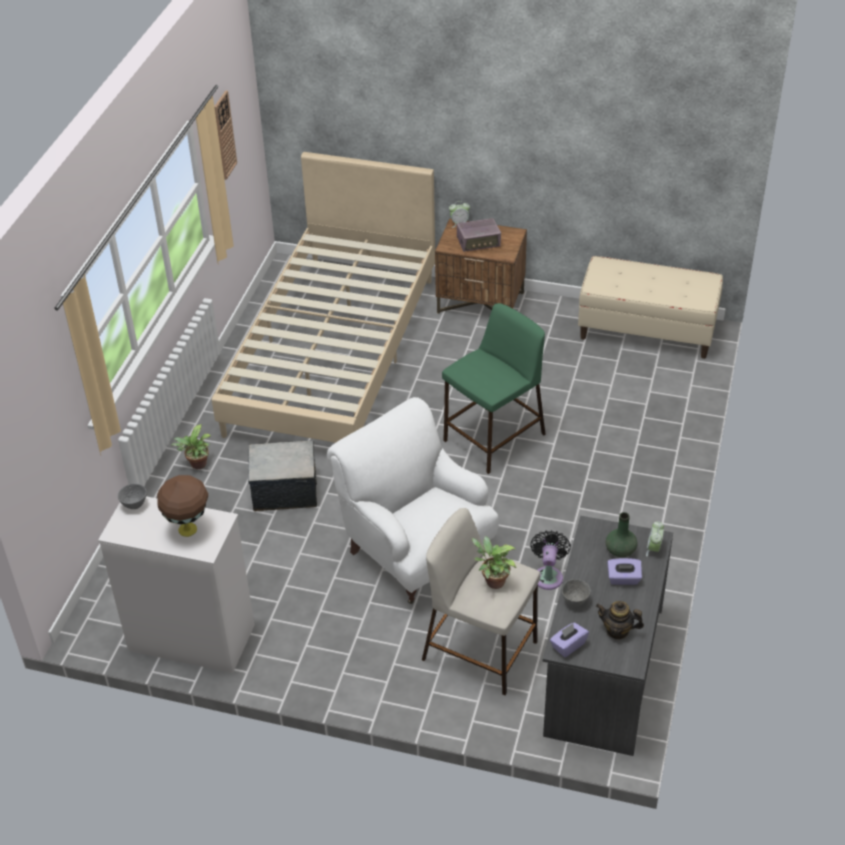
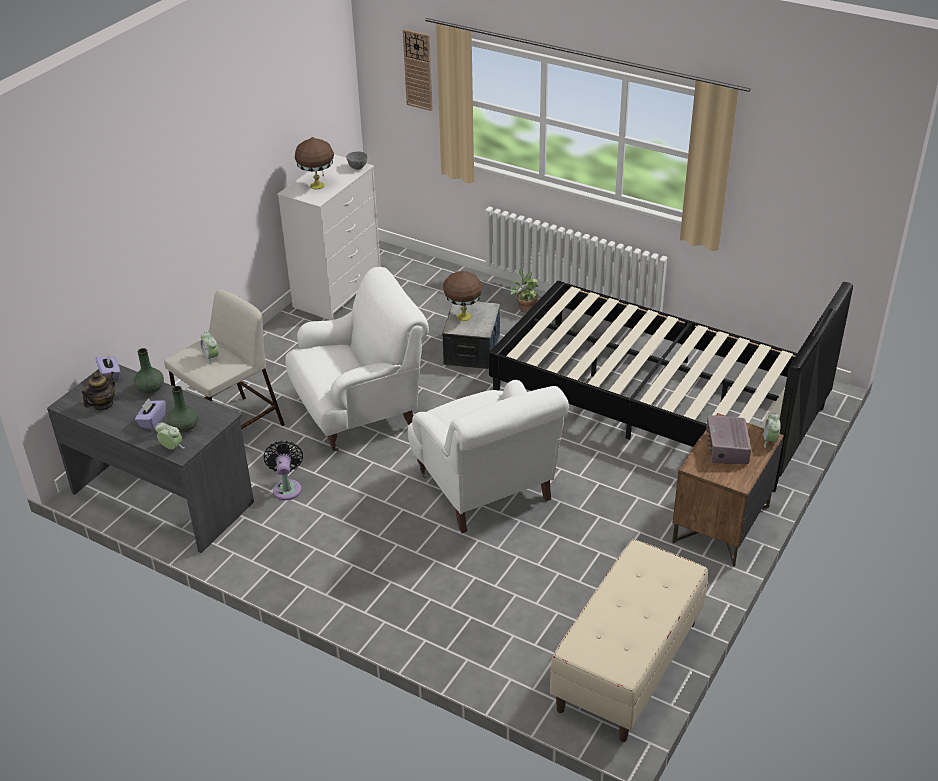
camera: 105 degrees right, 5 degrees down
(224, 135) = (781, 169): wall clock -> wall clock (418, 70)
(281, 466) = (463, 317): none -> brown table lamp
(333, 353) = (657, 401): beige bed -> black bed
(492, 581) = (211, 358): potted plant -> alarm clock
(493, 438) = (485, 489): green stool -> white armchair
(548, 575) = (287, 487): black fan -> black fan turned 120 degrees counterclockwise
(574, 601) = (151, 388): grey bowl -> green vase

